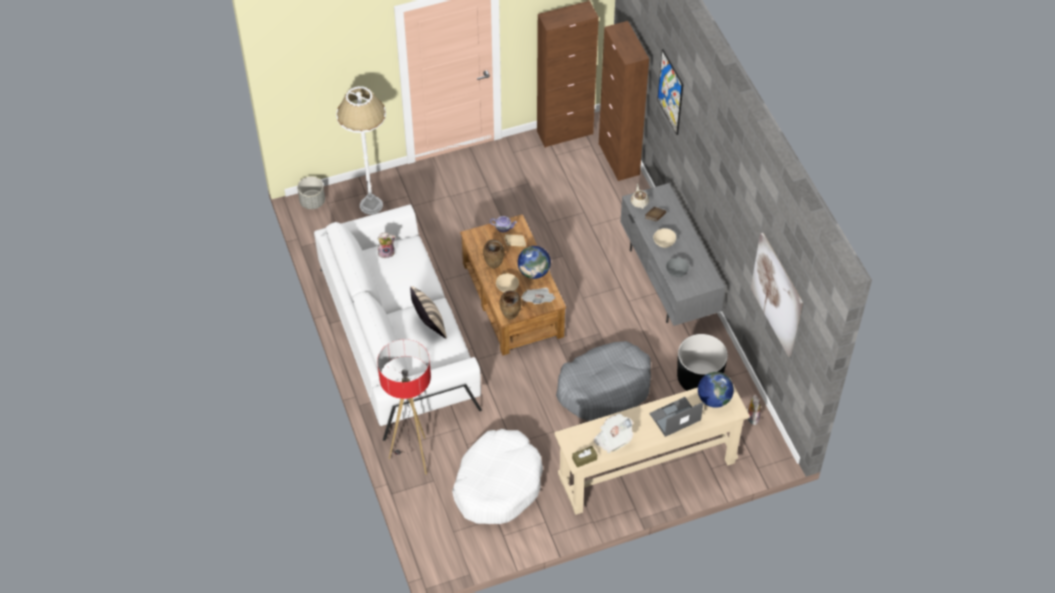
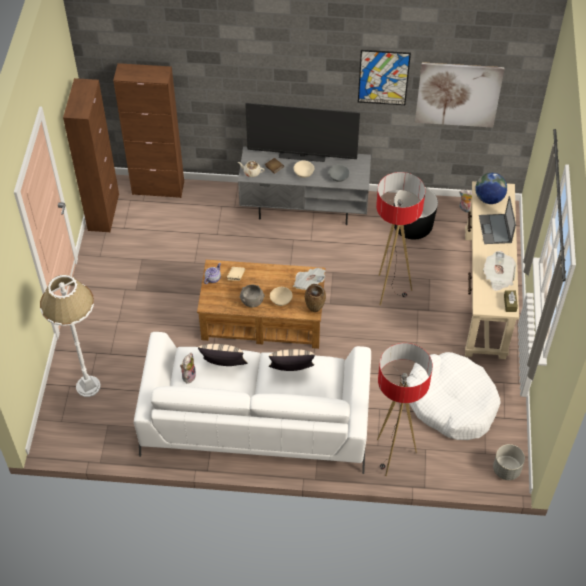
camera: 65 degrees left, 0 degrees up
(312, 201) = (50, 433): grey planter -> grey planter (506, 469)
(408, 274) = (223, 368): none -> beige pillow
(494, 266) = (252, 301): brown vase -> grey bowl
(534, 272) = (275, 275): globe -> none
(605, 388) = (390, 290): grey dog bed -> floor lamp
(670, 92) = (217, 68): picture -> picture (383, 77)
(685, 233) = (302, 157): none -> television

